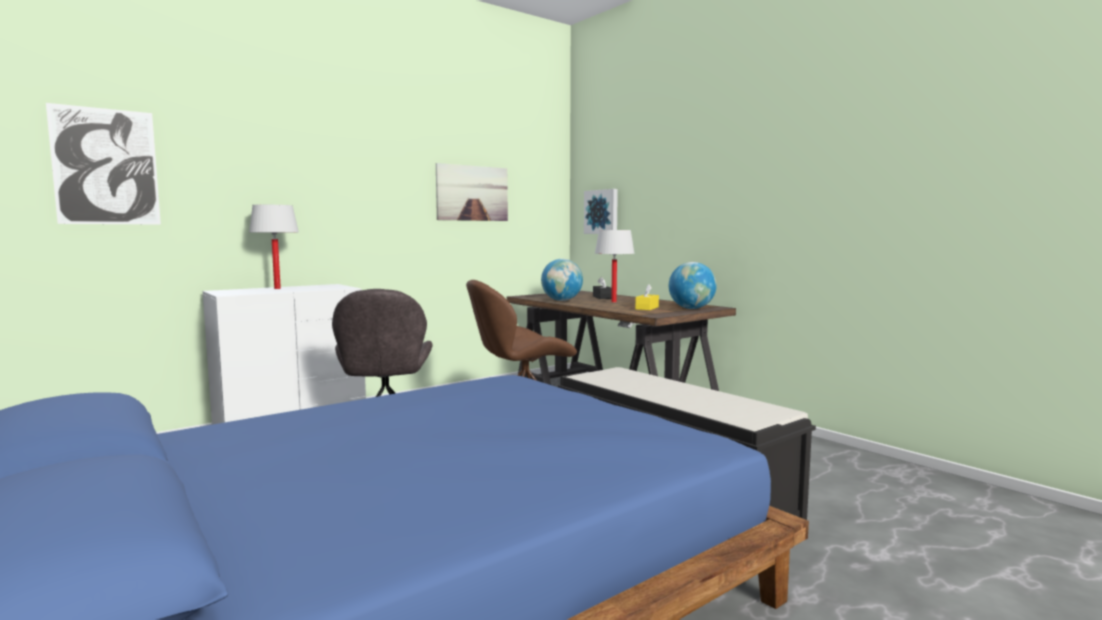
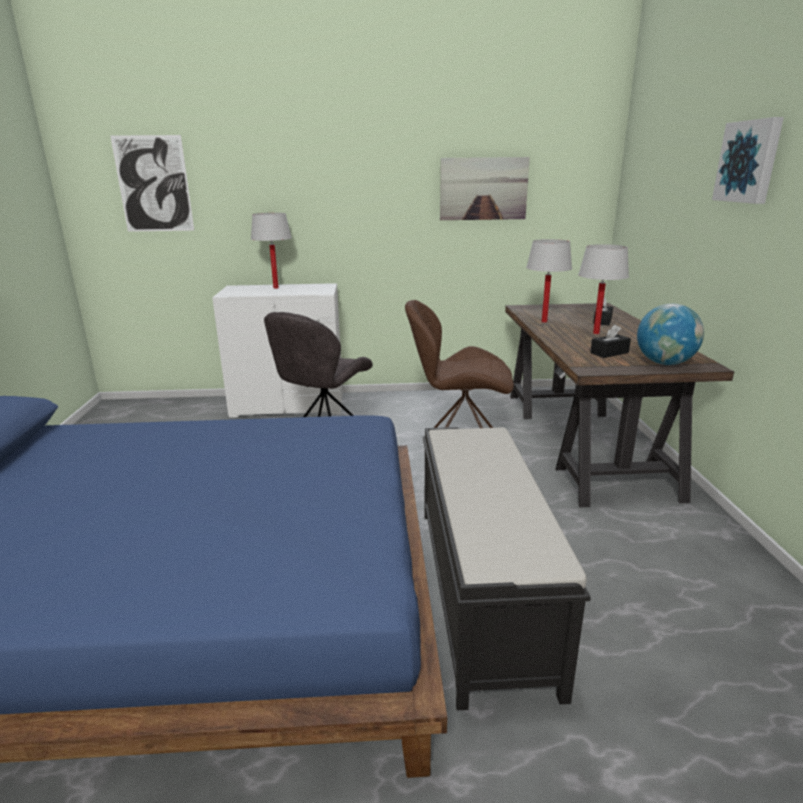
camera: 35 degrees right, 15 degrees up
(562, 300) = (544, 322): globe -> white table lamp
(602, 212) = (640, 210): picture -> picture (749, 161)
(647, 308) = (609, 353): yellow tissue box -> black tissue box

